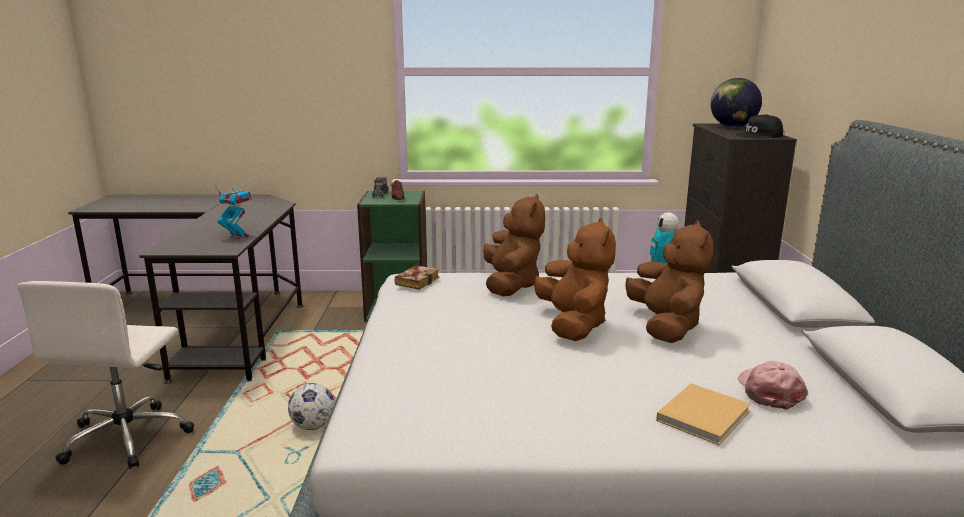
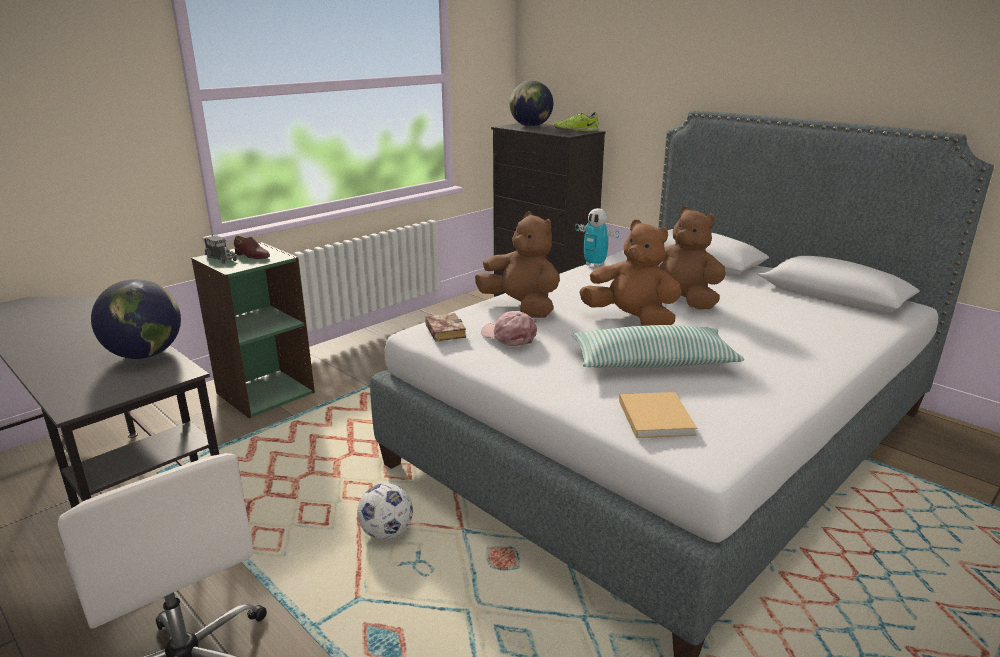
camera: 45 degrees left, 5 degrees up
(238, 236) = (145, 354): toy robot -> globe
(503, 360) = (652, 363): none -> pillow
(704, 415) = (811, 344): beige book -> beige book (655, 416)
(759, 135) = (575, 131): black cap -> shoe
(769, 391) = (803, 317): pink cap -> pink cap (509, 336)

